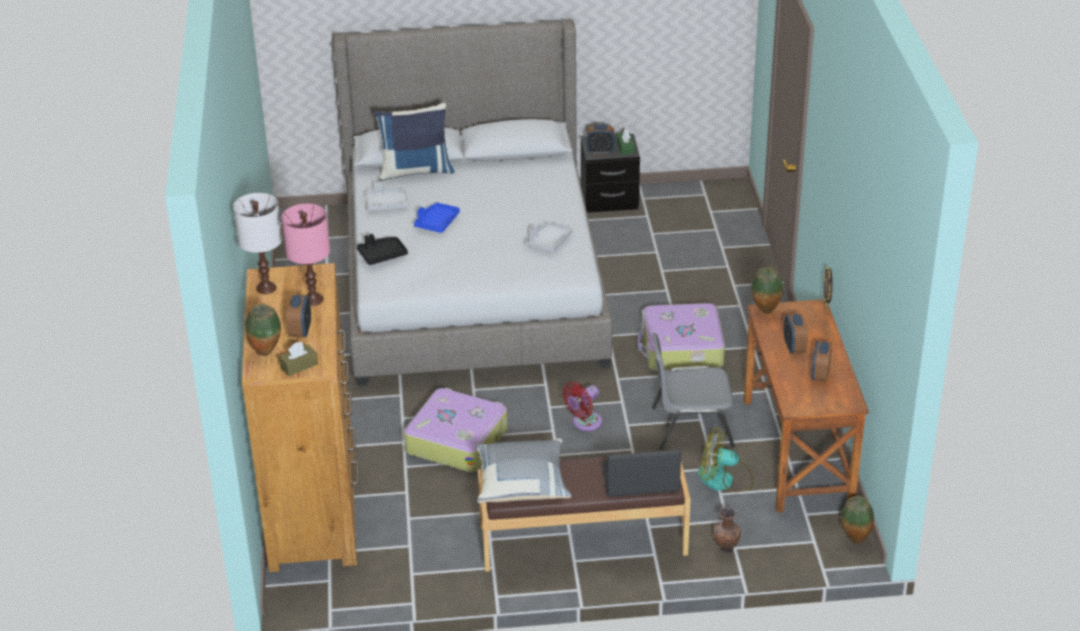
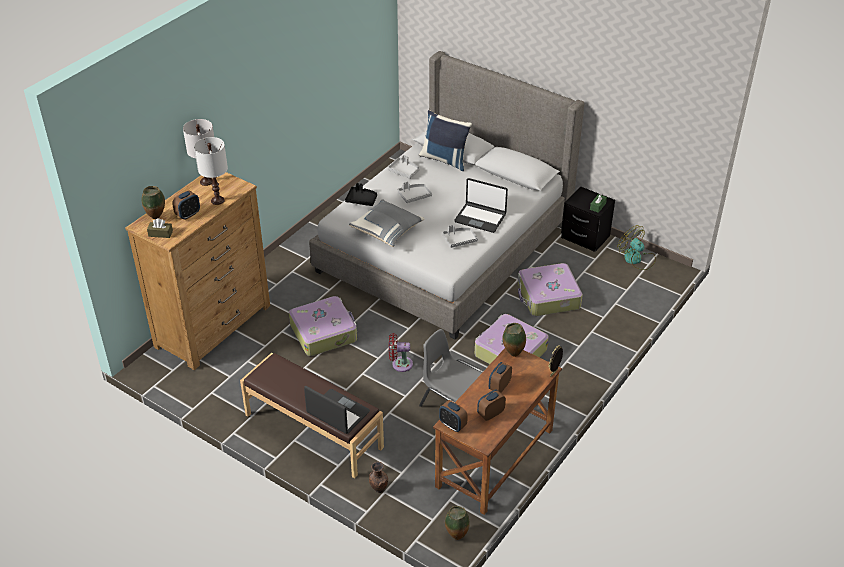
camera: 40 degrees right, 5 degrees up
(313, 299) = (218, 200): pink table lamp -> white table lamp
(437, 223) = (414, 196): blue tray -> grey tray
(522, 485) = (276, 375): grey pillow -> grey pillow (387, 231)
(540, 210) = (480, 218): none -> laptop
(600, 152) = (579, 201): alarm clock -> alarm clock (452, 425)
(649, 276) = (548, 297): none -> suitcase
(724, 479) = (431, 447): fan -> fan (636, 259)

